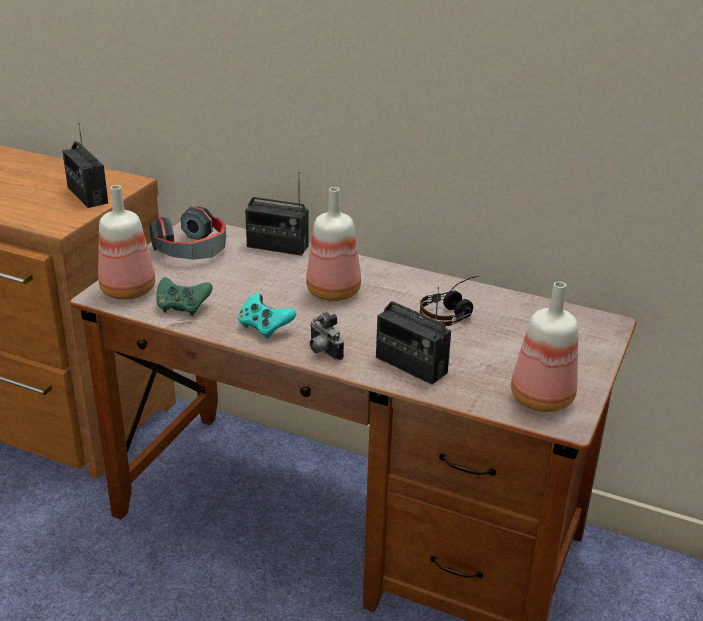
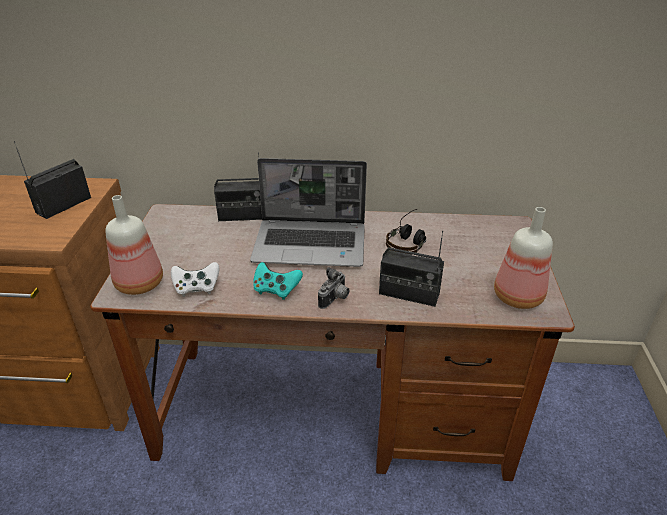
camera: 20 degrees left, 5 degrees up
(87, 195) = (63, 205): radio -> radio turned 90 degrees clockwise
(182, 307) = (196, 288): green game controller -> white game controller
(192, 250) = (174, 233): headphones -> none
(322, 351) = (335, 299): camera -> camera turned 90 degrees counterclockwise
(335, 292) = (311, 244): bottle -> laptop

